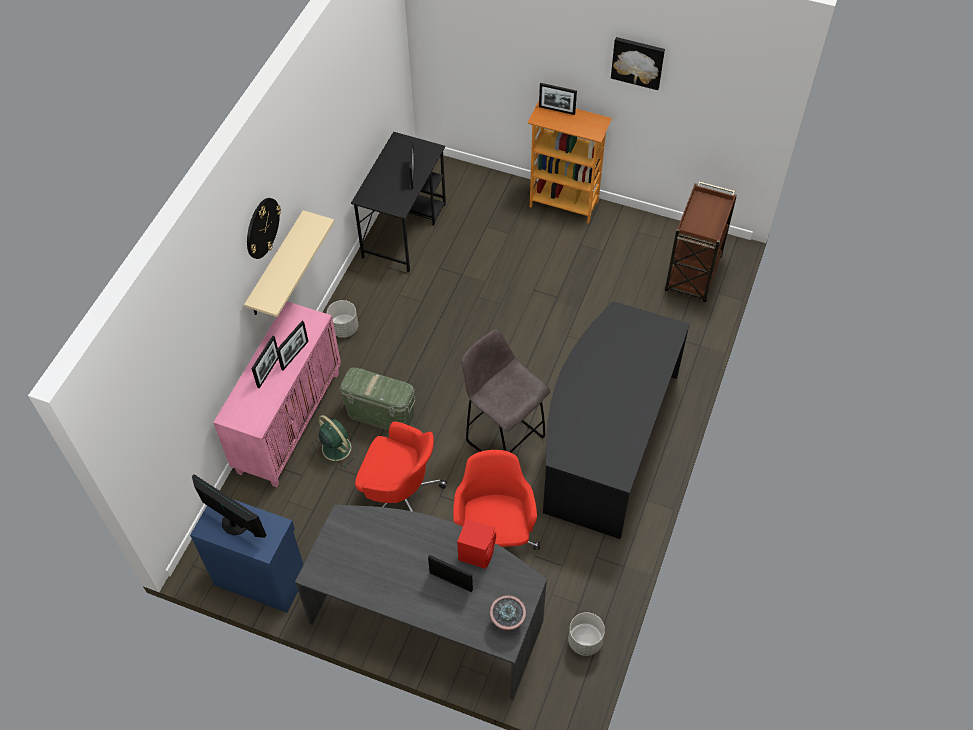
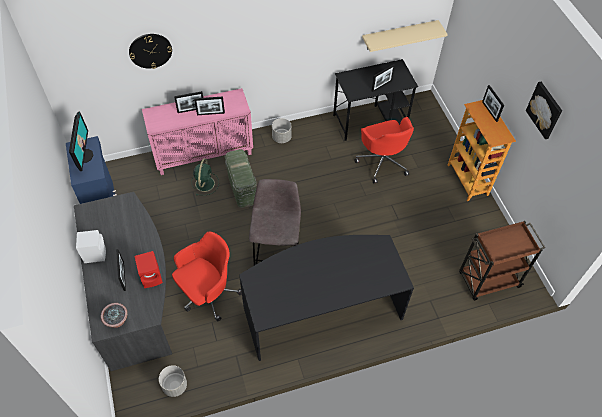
camera: 50 degrees right, 0 degrees up
(262, 228) = (233, 27): wall clock -> wall clock (150, 50)
(276, 265) = (242, 61): beige shelf -> beige shelf (399, 35)
(391, 595) = (95, 253): none -> white speaker
(400, 496) = (198, 231): red office chair -> red office chair (382, 161)

